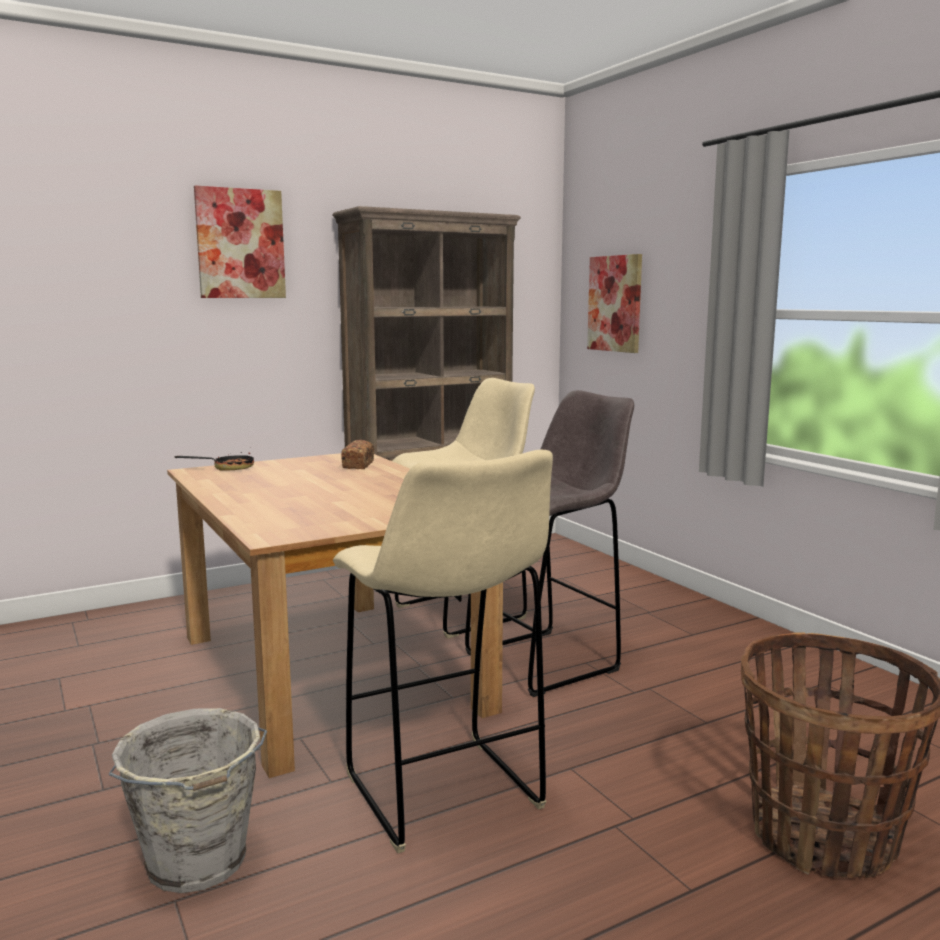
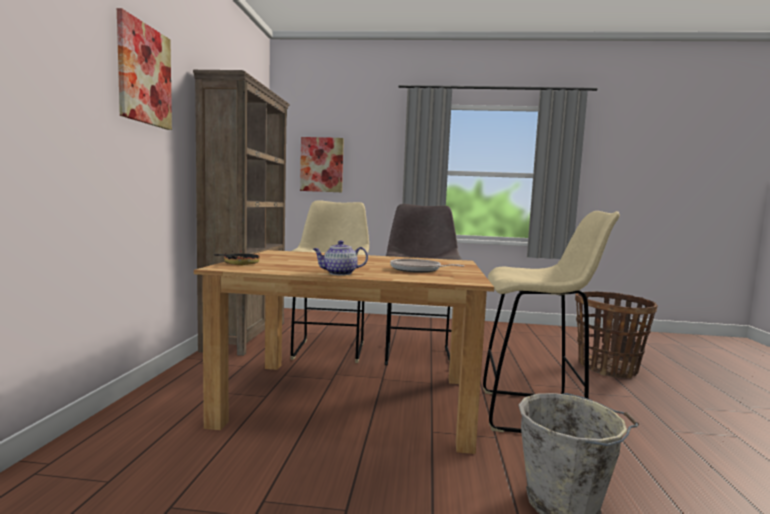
camera: 55 degrees left, 5 degrees down
(229, 497) = (339, 273): none -> teapot
(325, 509) = (418, 270): none -> frying pan
(358, 465) = (309, 255): bread -> none

